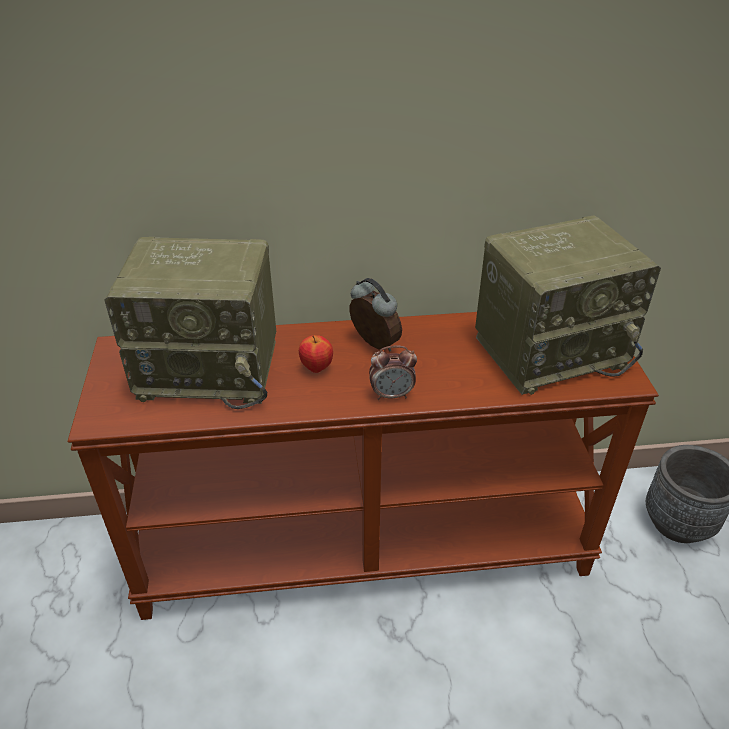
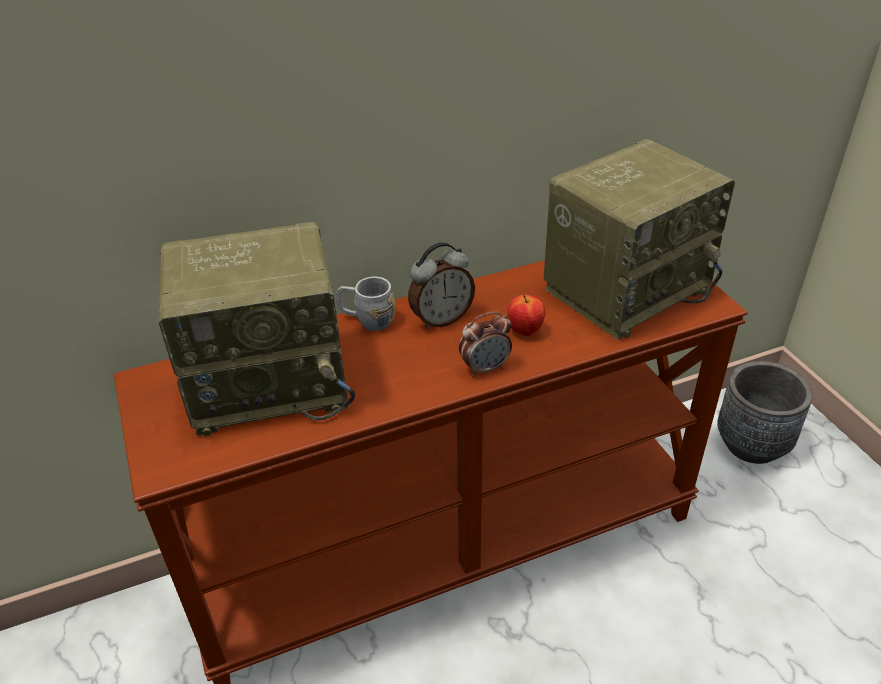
camera: 15 degrees left, 0 degrees up
(311, 334) = (367, 320): none -> grey mug
(316, 368) = (390, 356): apple -> apple (525, 331)
(373, 345) = (441, 319): alarm clock -> alarm clock turned 120 degrees clockwise

